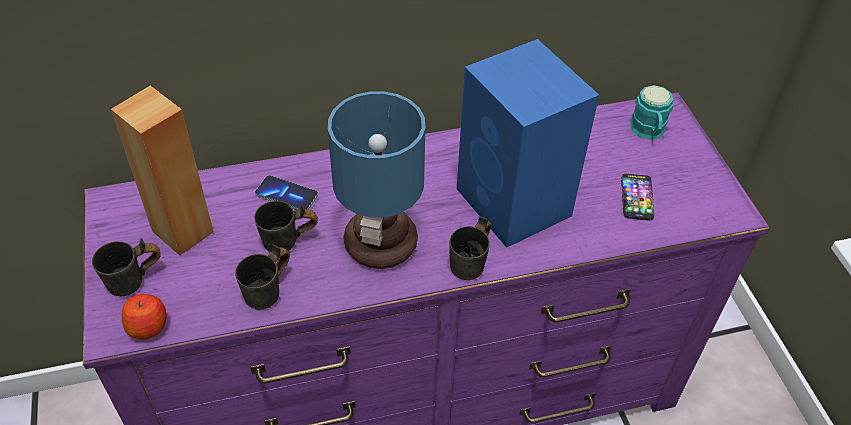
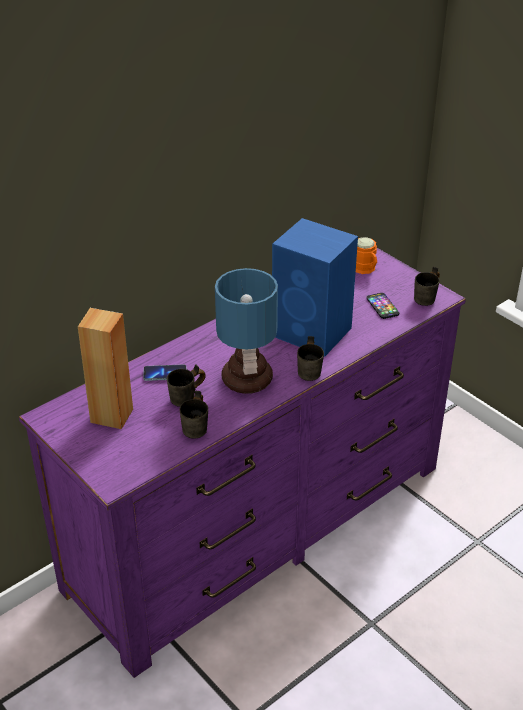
camera: 25 degrees left, 10 degrees down
(135, 284) = (105, 453): grey mug -> grey mug (428, 299)
(148, 326) = (134, 471): apple -> none
(648, 132) = (365, 269): turquoise mug -> orange mug

